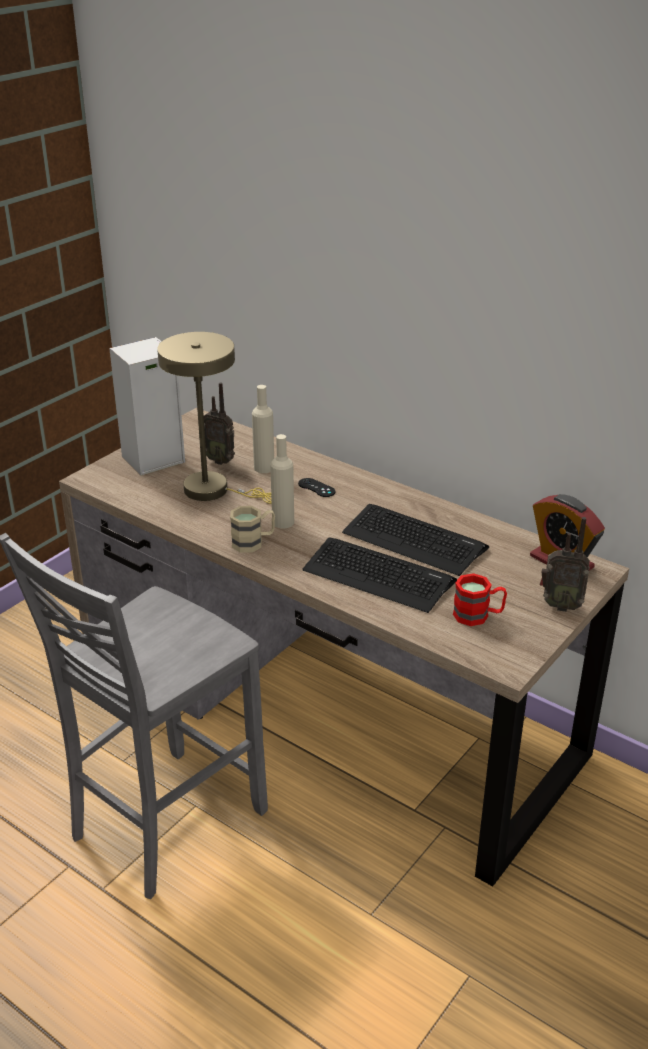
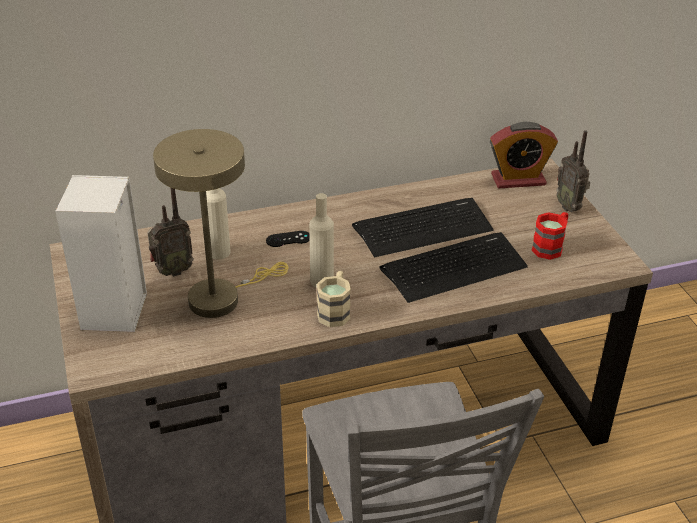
camera: 55 degrees left, 5 degrees up
(560, 605) = (569, 206): radio -> radio turned 105 degrees clockwise

